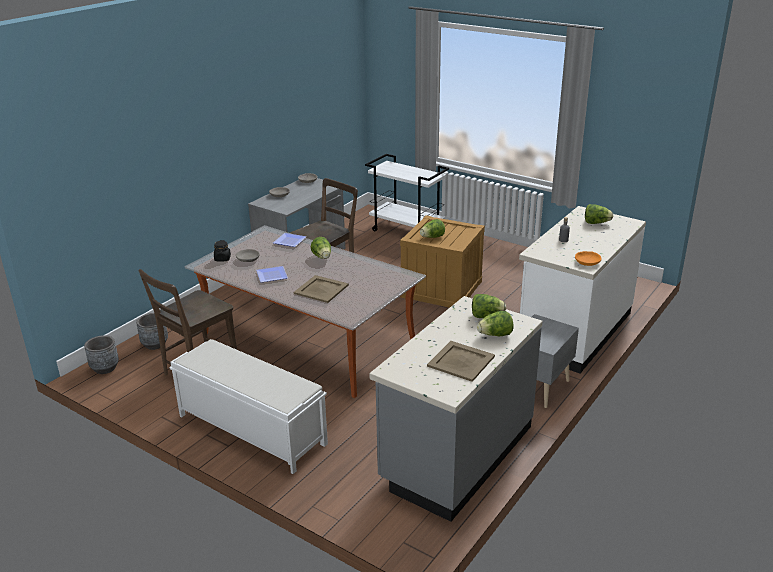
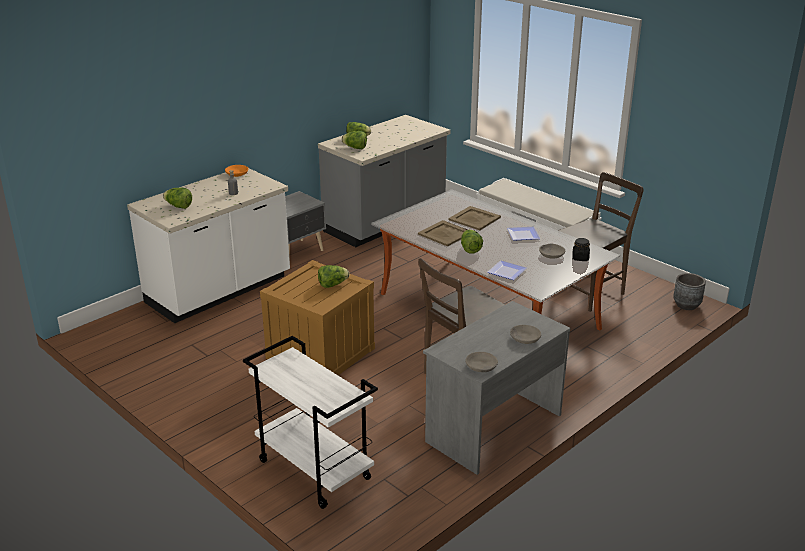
camera: 170 degrees left, 0 degrees up
(155, 344) = (649, 323): grey planter -> none
(460, 361) = (390, 129): beige tray -> beige tray (445, 233)

